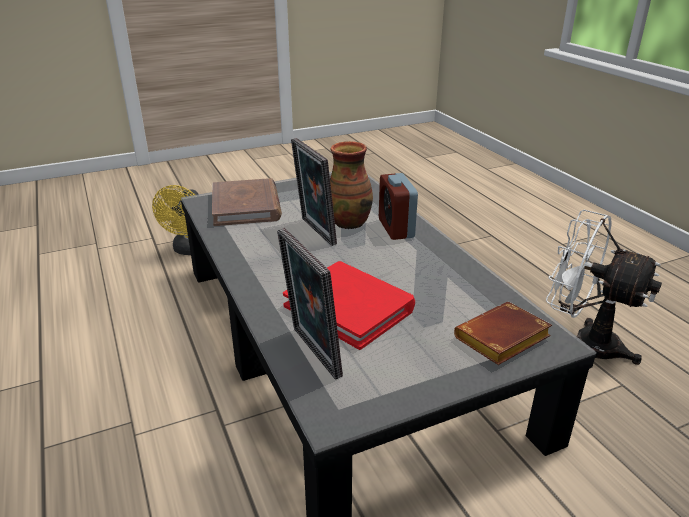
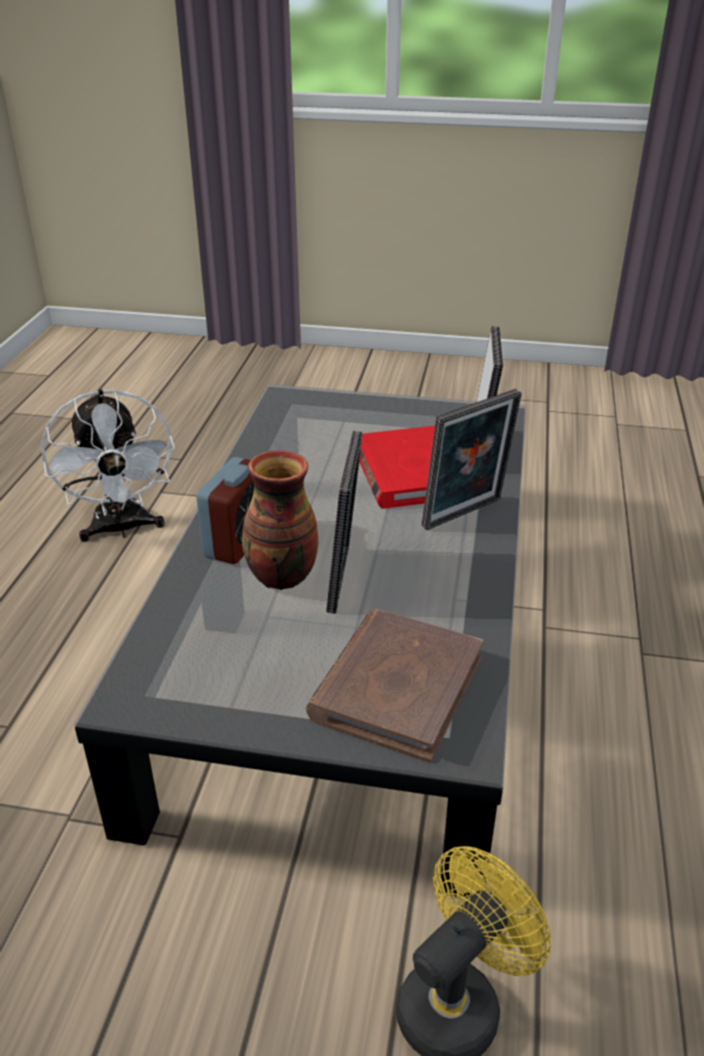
camera: 145 degrees left, 5 degrees up
(277, 290) = (465, 515): none -> picture frame
(501, 341) = (321, 408): brown book -> none

